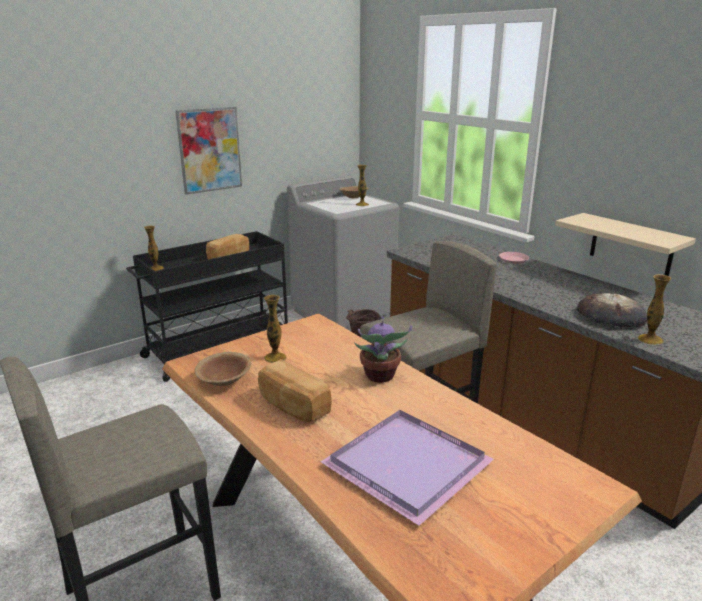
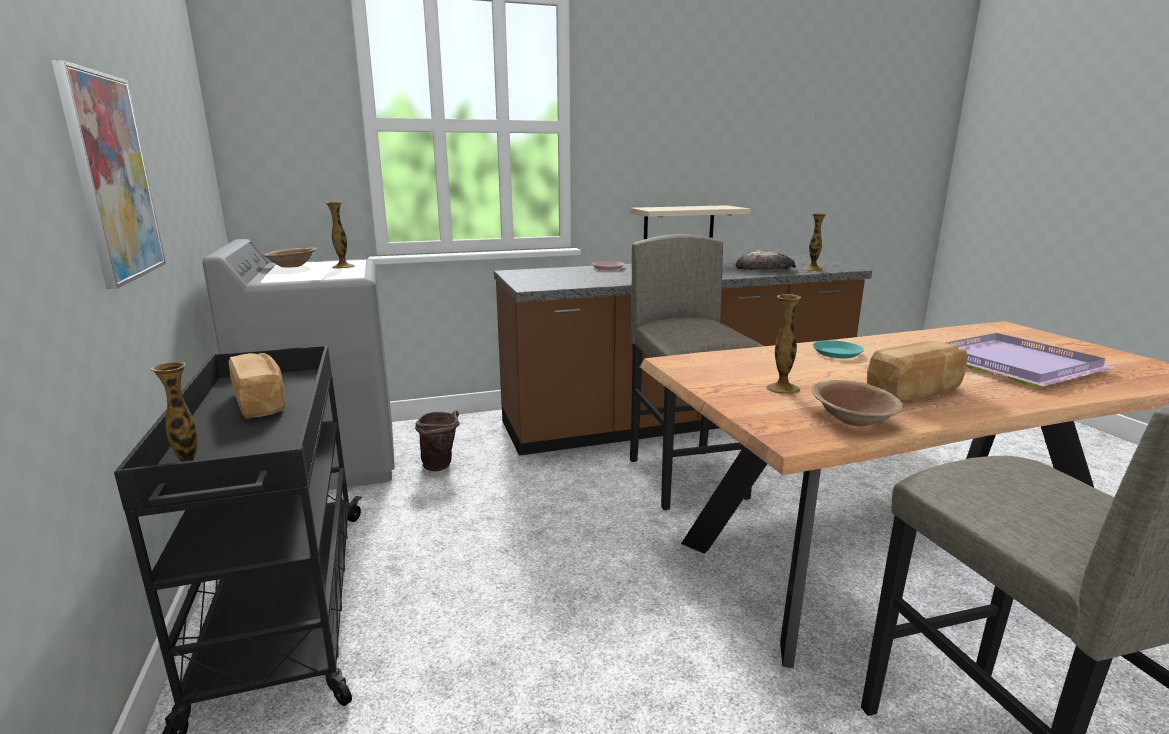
camera: 70 degrees left, 5 degrees down
(380, 376) = (837, 353): potted plant -> turquoise plate

